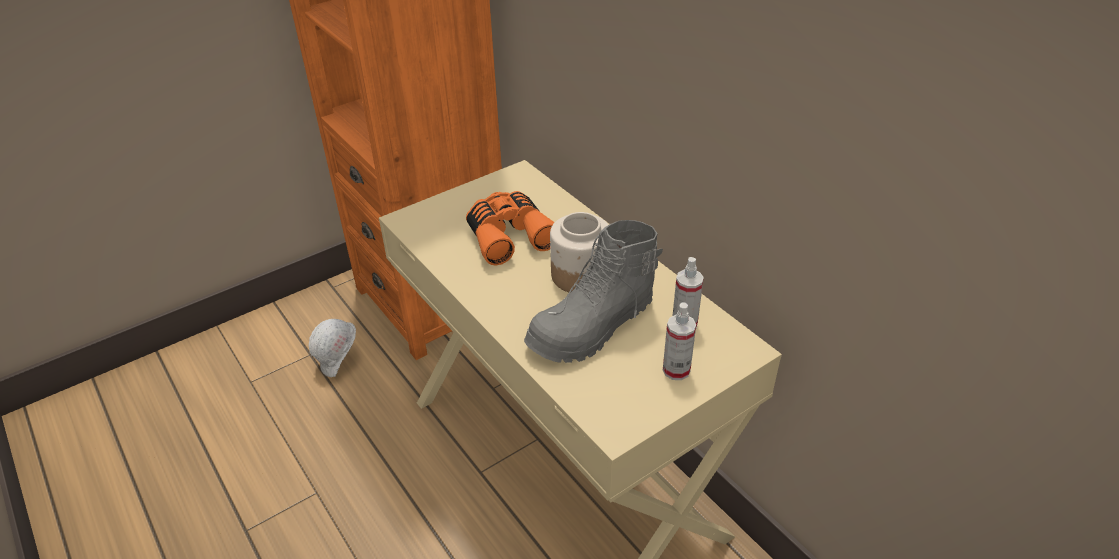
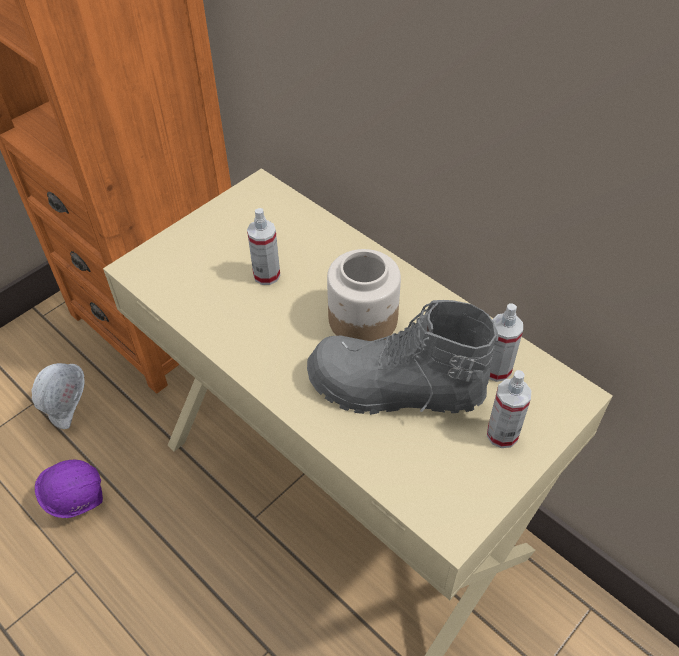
camera: 10 degrees left, 10 degrees up
(331, 437) = (79, 501): none -> purple hard hat
(509, 235) = (266, 275): orange binoculars -> spray bottle
(593, 328) = (394, 390): grey boot -> grey boot turned 60 degrees clockwise

